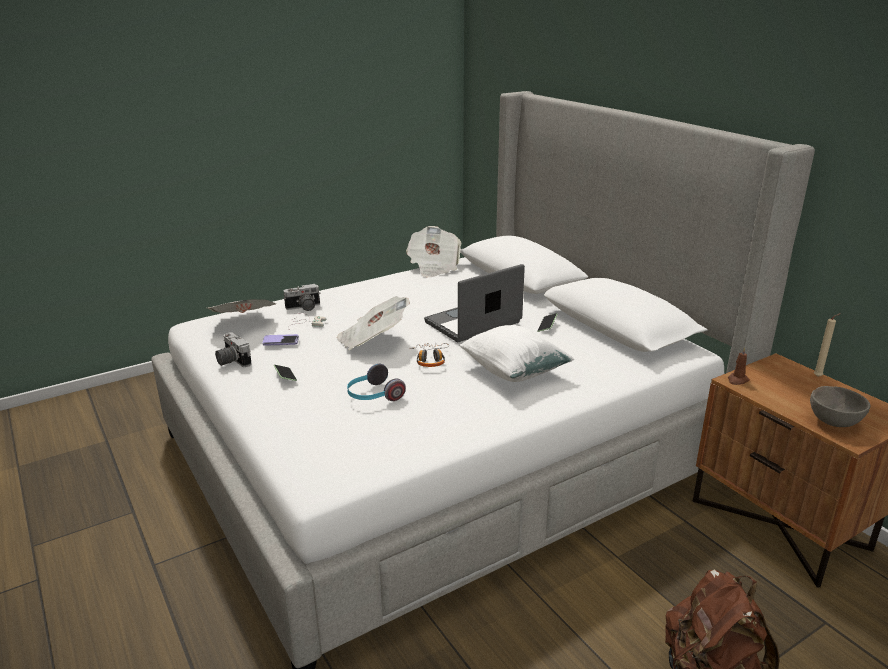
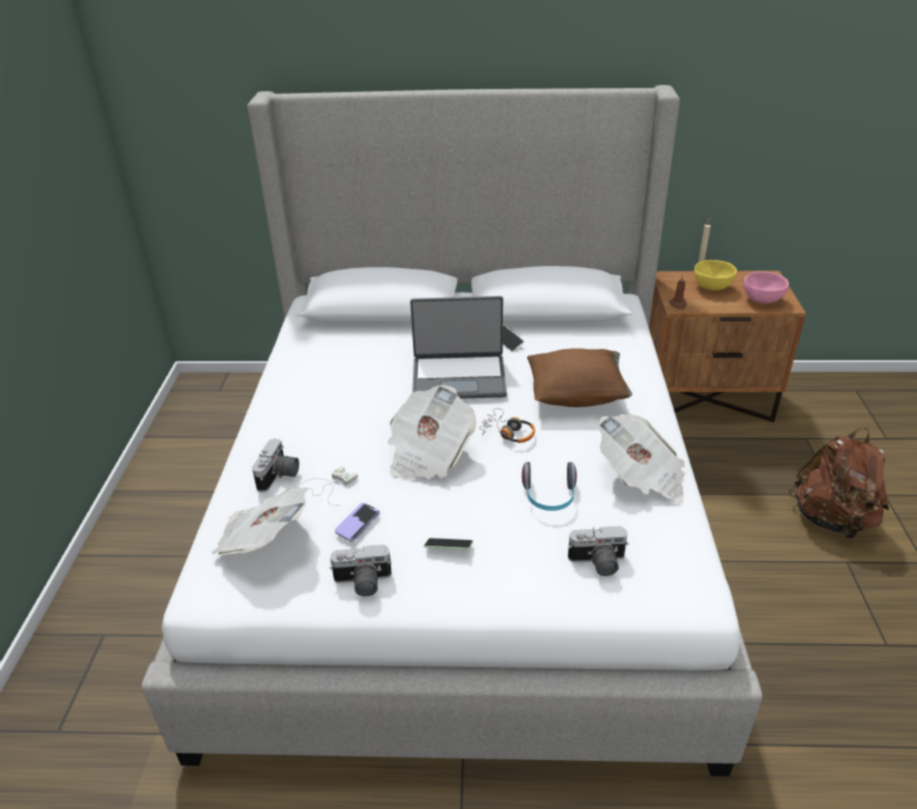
camera: 55 degrees left, 10 degrees up
(317, 433) = (597, 563): none -> camera
(433, 267) = (288, 347): newspaper -> newspaper (641, 477)
(474, 323) = (459, 377): laptop -> laptop turned 90 degrees counterclockwise
(513, 372) = (577, 395): white pillow -> brown pillow
(805, 389) = (711, 287): none -> yellow bowl
(834, 421) = (761, 300): grey bowl -> pink bowl

